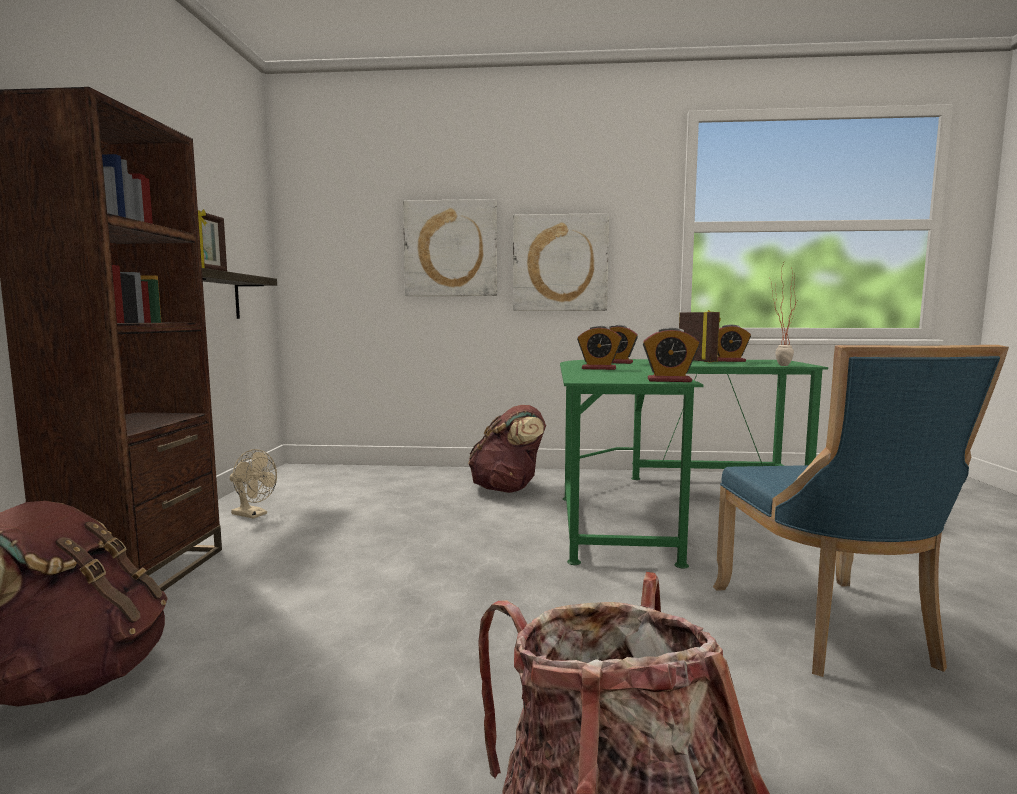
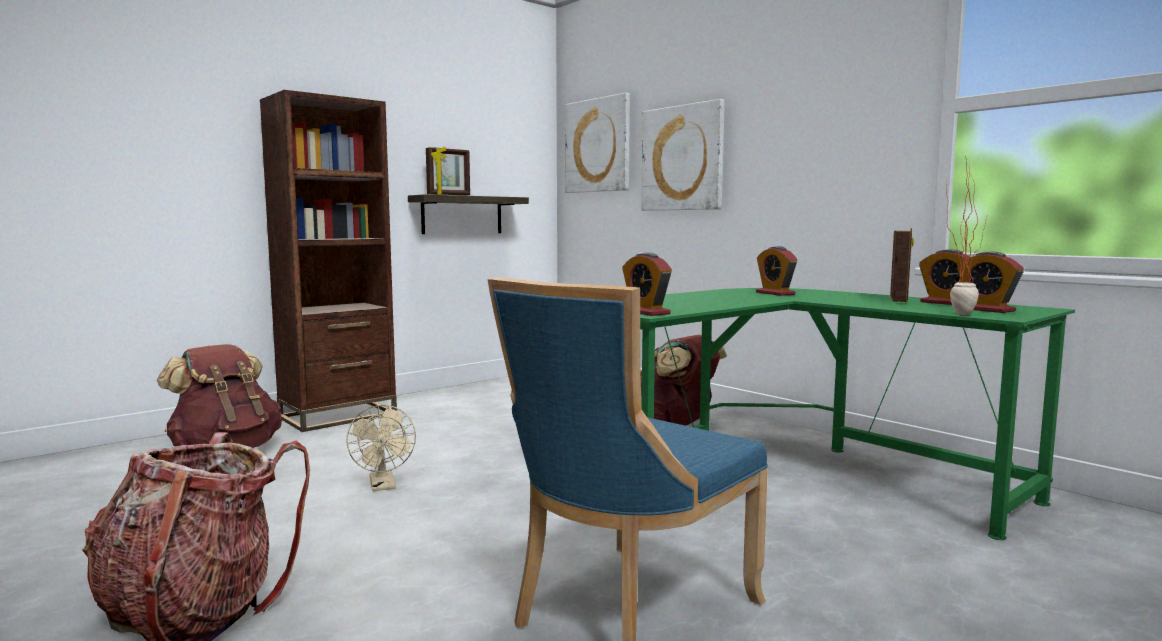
camera: 45 degrees right, 0 degrees up
(253, 515) = (457, 398): beige fan -> beige fan (383, 486)
(560, 263) = (785, 168): picture -> picture (598, 145)
(598, 368) = (694, 297): alarm clock -> alarm clock (986, 310)

